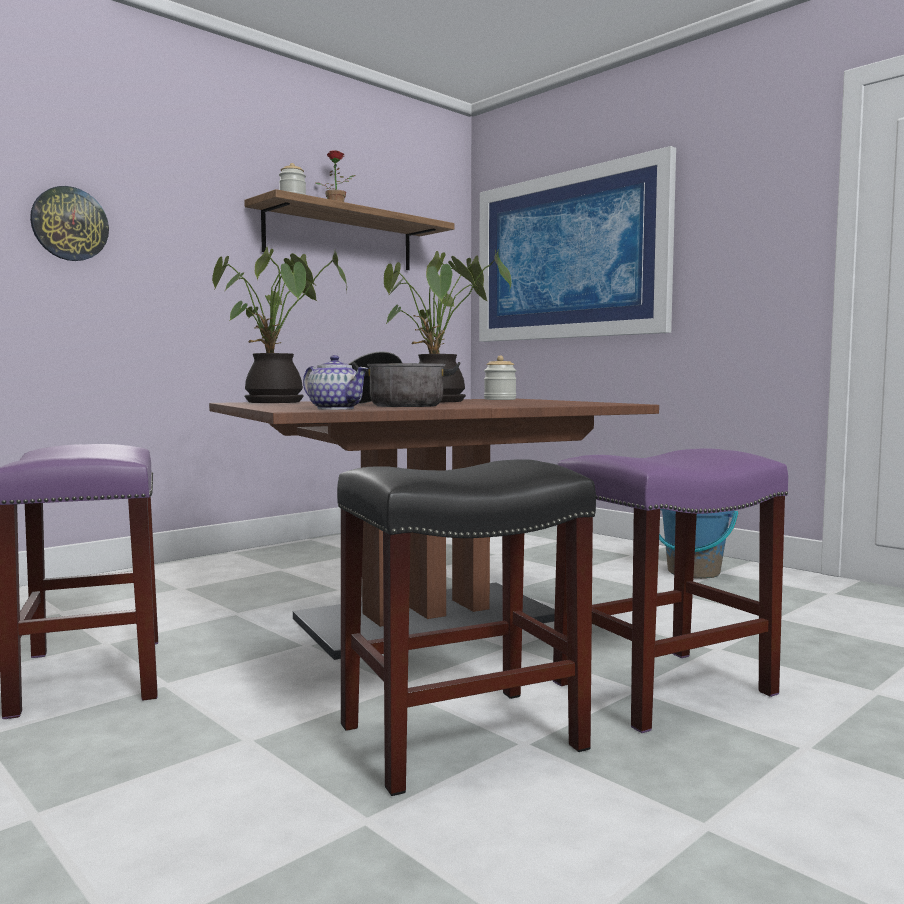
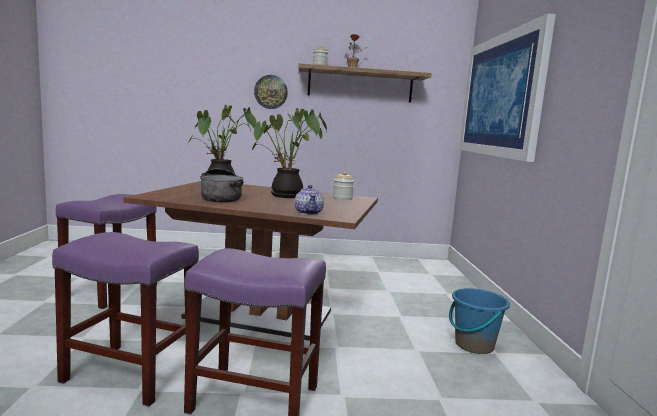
camera: 40 degrees right, 5 degrees up
(69, 224) = (208, 86): wall clock -> wall clock (271, 92)
(335, 408) = (167, 197): teapot -> teapot (309, 213)
(459, 738) = (129, 374): black stool -> purple stool

